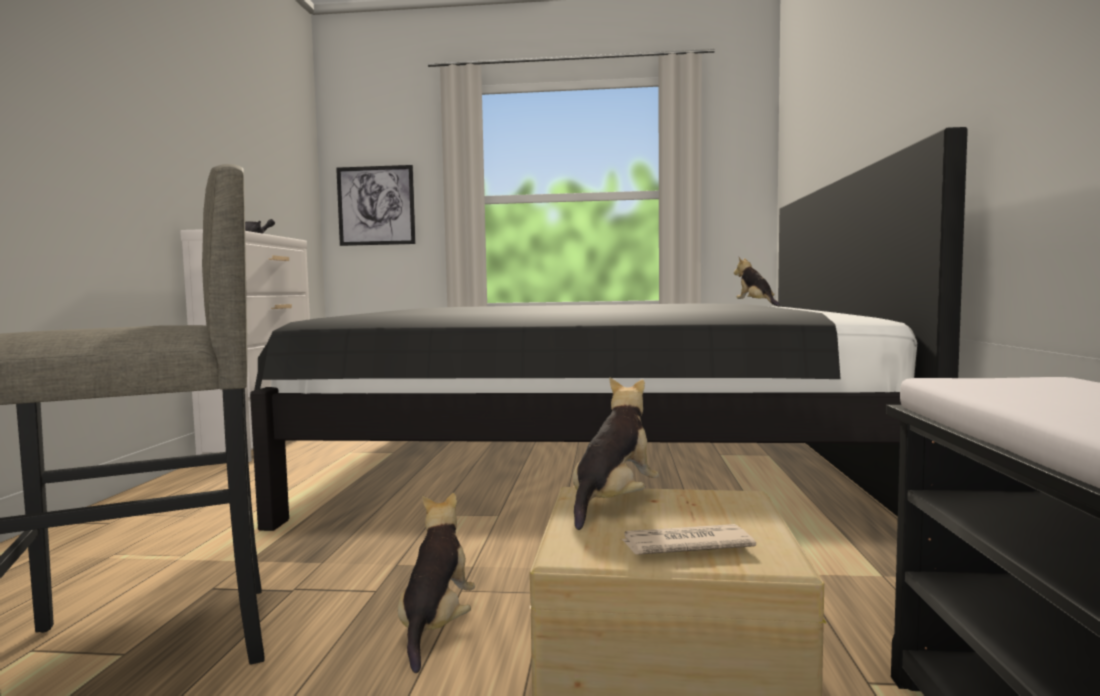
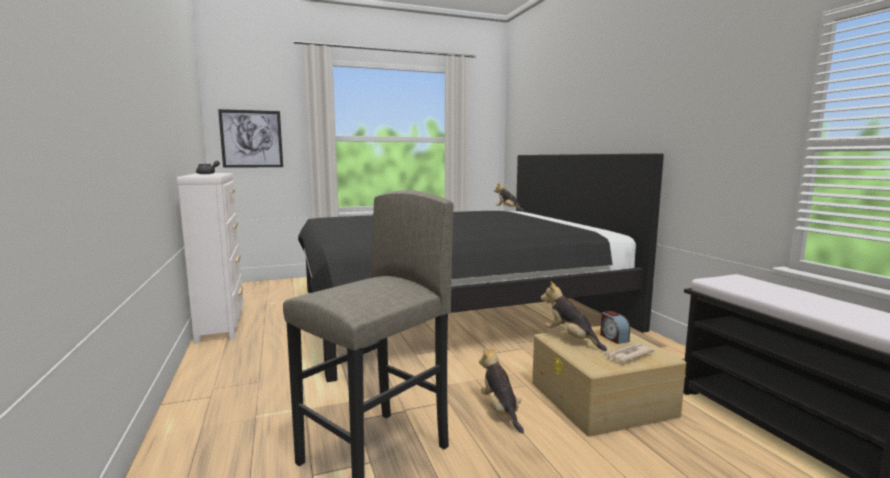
camera: 25 degrees left, 5 degrees up
(613, 502) = (570, 339): plush toy -> plush toy turned 45 degrees counterclockwise
(712, 512) = (613, 338): none -> alarm clock

